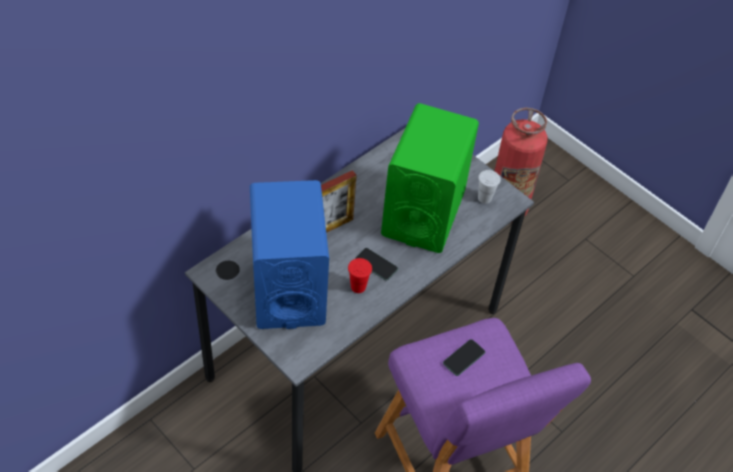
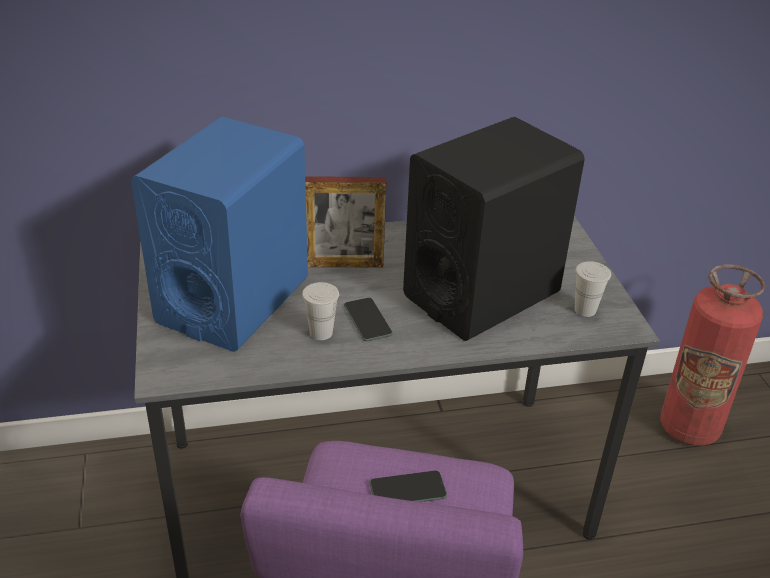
camera: 35 degrees right, 15 degrees down
(358, 287) = (321, 333): red cup -> white cup
(423, 213) = (482, 294): green speaker -> black speaker

